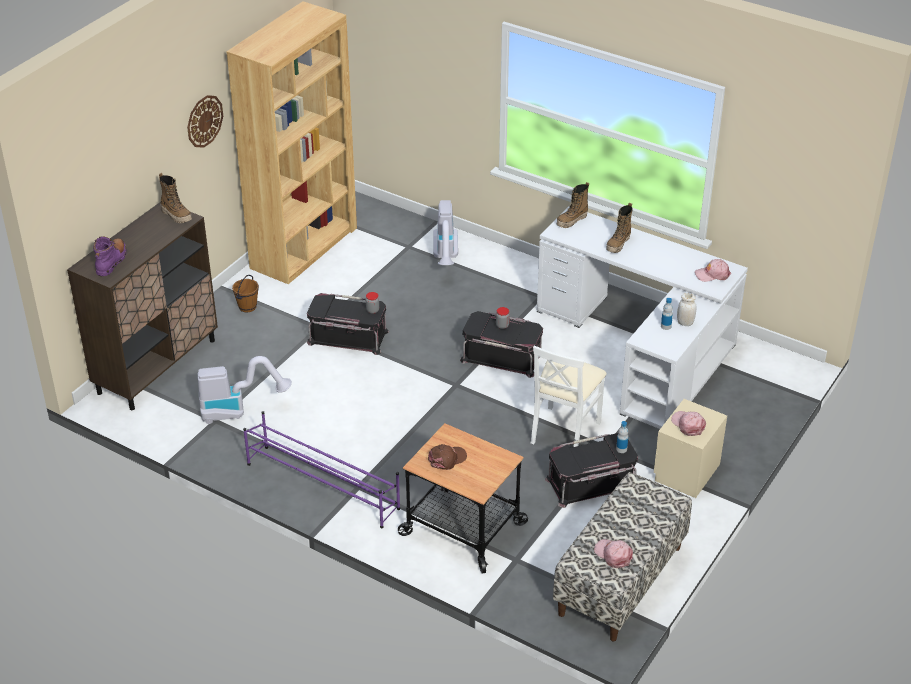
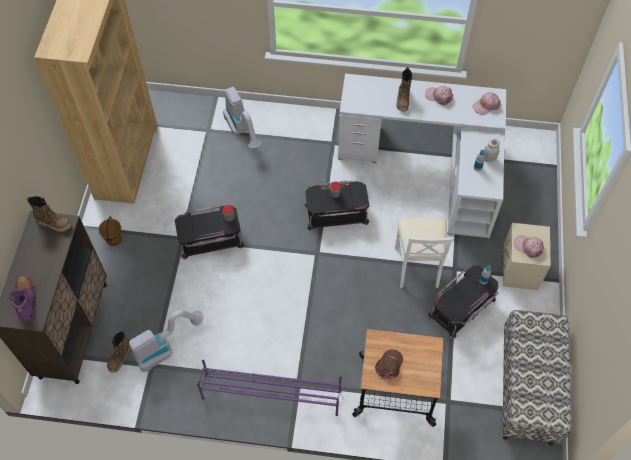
camera: 25 degrees left, 20 degrees up
(204, 121) = (35, 123): wall clock -> none
(572, 221) = (356, 88): boot -> boot (120, 357)
(613, 555) = (545, 395): pink cap -> pink cap (439, 96)

